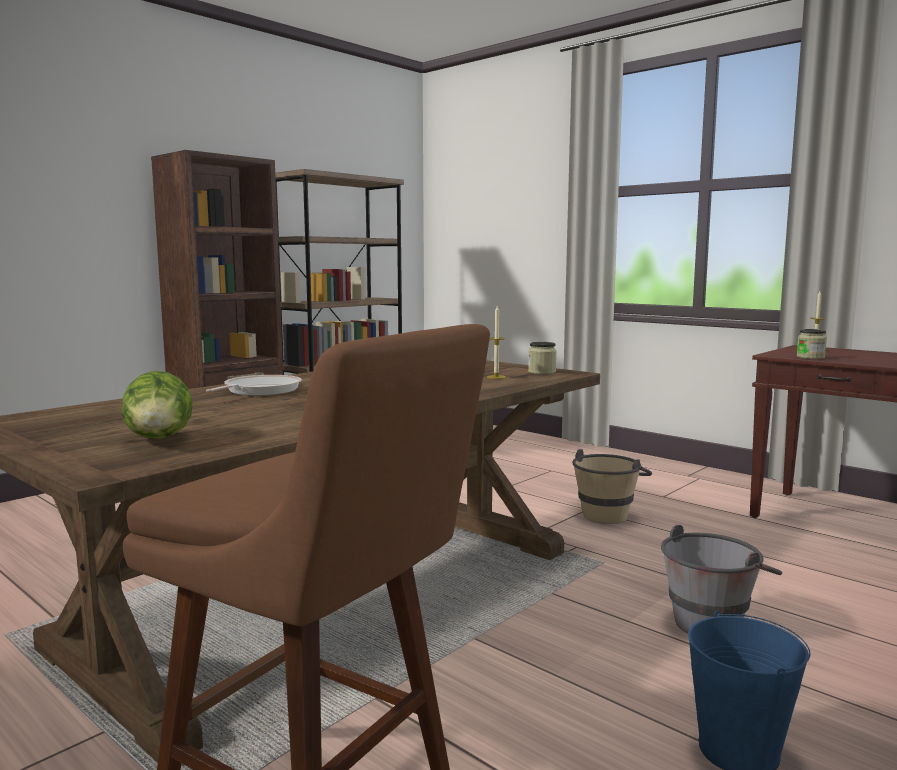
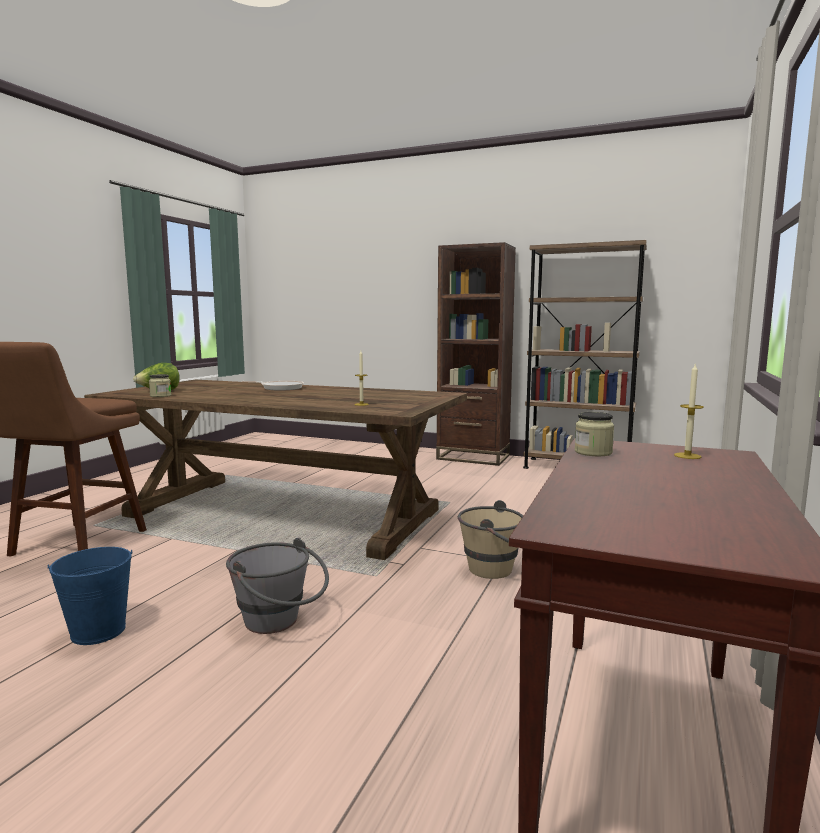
camera: 70 degrees right, 0 degrees up
(542, 372) = (396, 408): jar -> jar (160, 396)

